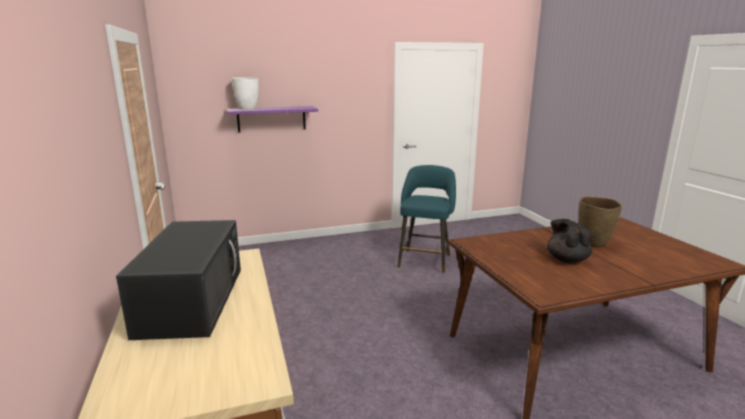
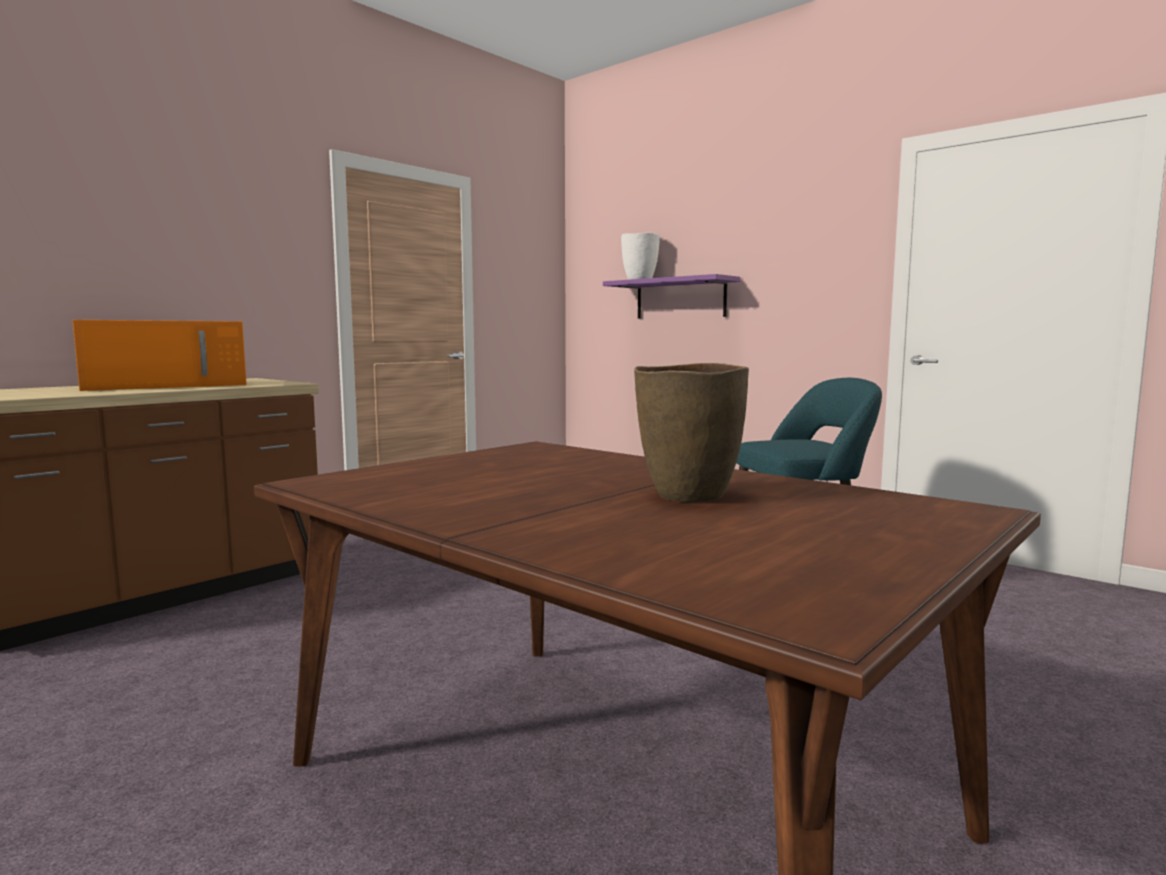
camera: 60 degrees right, 10 degrees down
(192, 299) = (167, 385): black microwave -> orange microwave
(566, 259) = (530, 485): black teapot -> none

